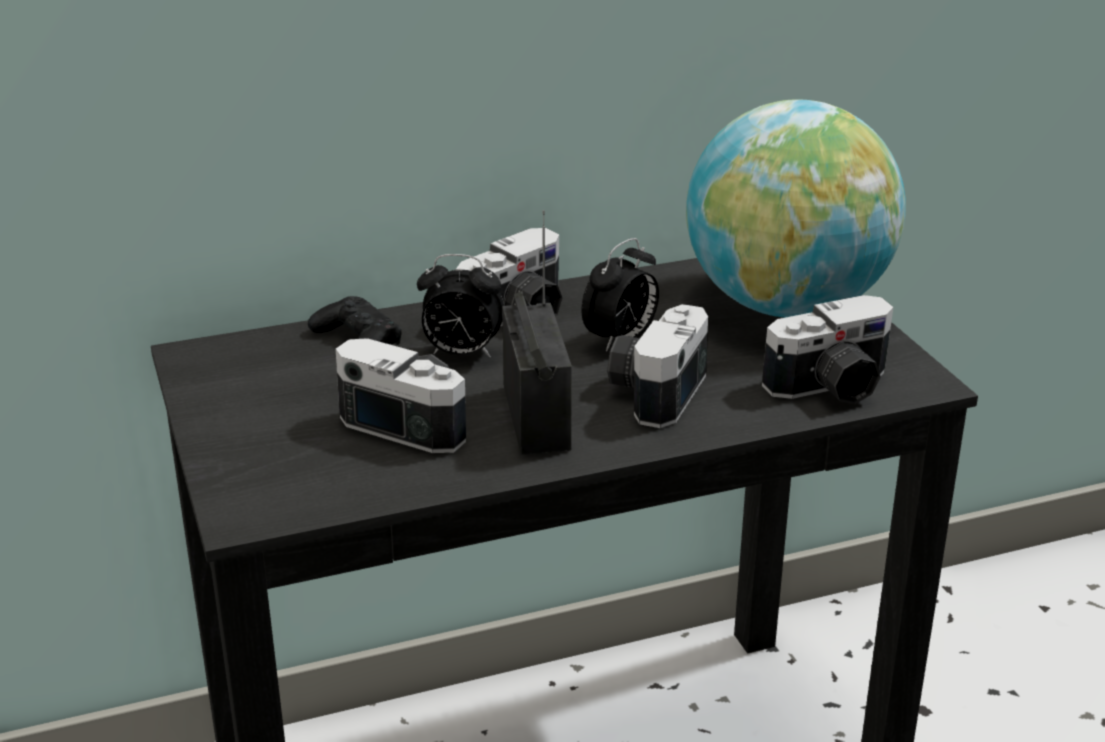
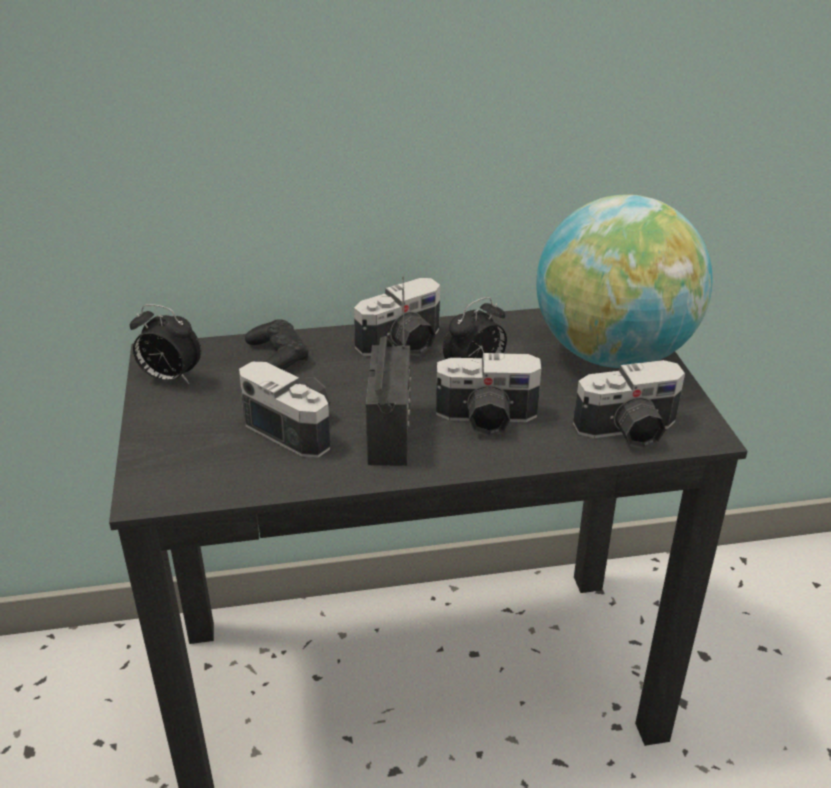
camera: 10 degrees right, 5 degrees up
(461, 354) = (351, 373): alarm clock -> alarm clock (169, 378)
(653, 391) = (486, 420): camera -> camera turned 120 degrees counterclockwise

